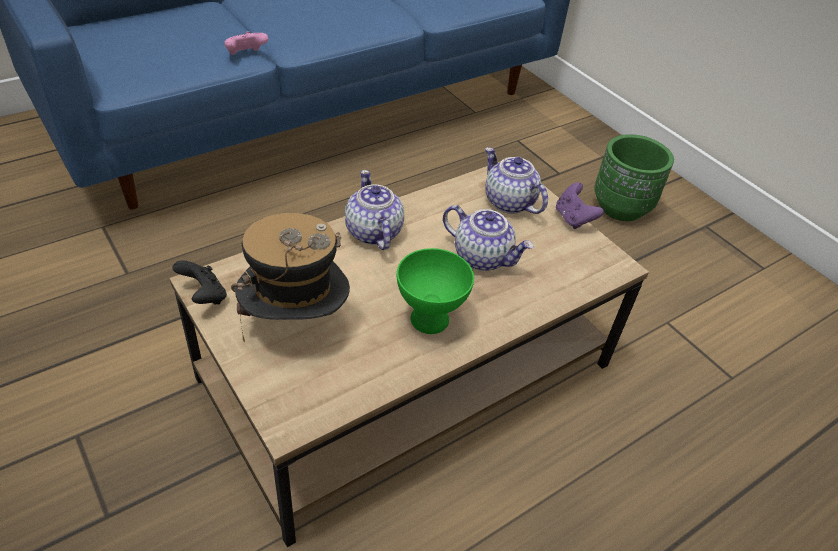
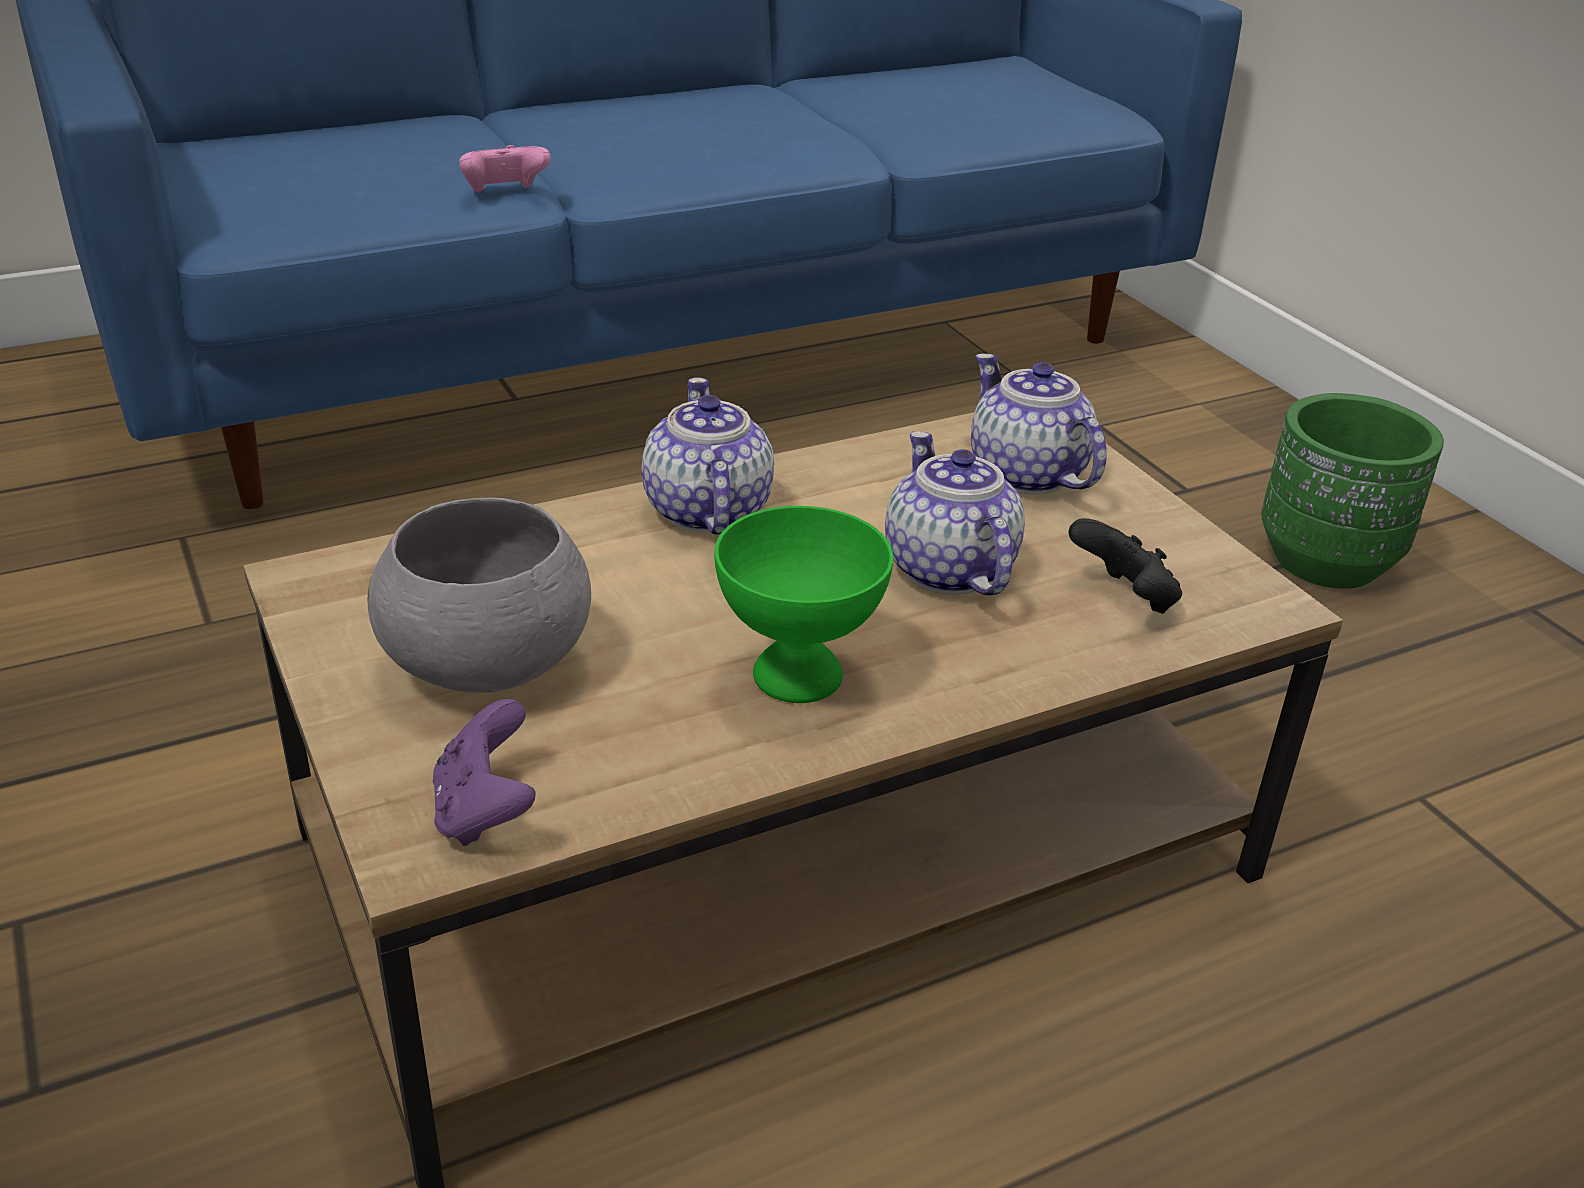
camera: 10 degrees right, 10 degrees down
(204, 296) = (306, 601): black game controller -> black game controller (1124, 599)
(295, 325) = (489, 665): hat -> grey bowl
(483, 257) = (946, 569): teapot -> teapot turned 150 degrees counterclockwise
(573, 218) = (1172, 511): purple game controller -> purple game controller (485, 812)

